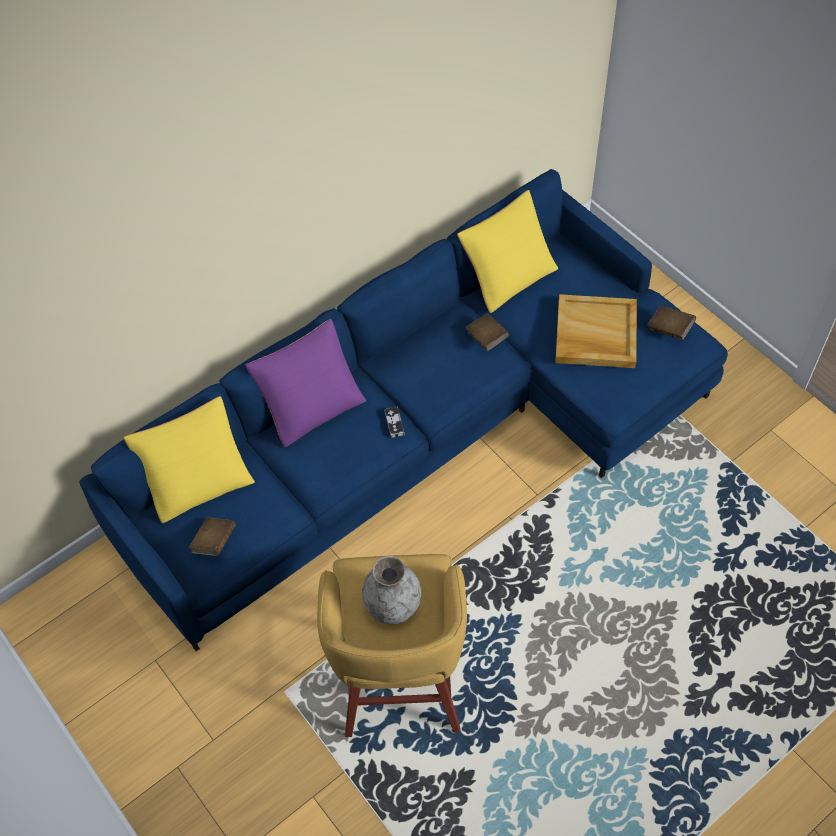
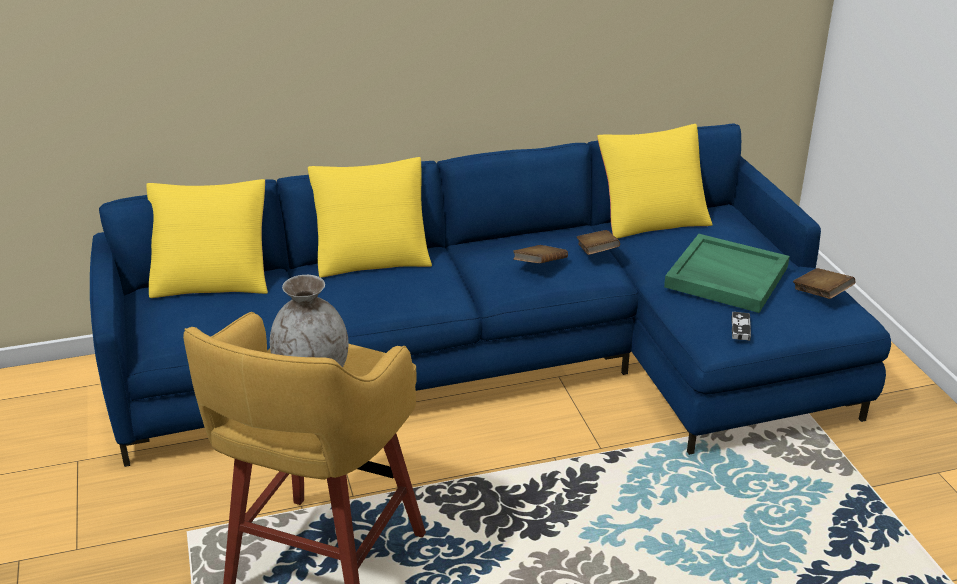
camera: 20 degrees right, 25 degrees down
(214, 542) = (187, 324): brown book -> brown book (539, 266)
(312, 405) = (372, 256): purple pillow -> yellow pillow
(394, 423) = (449, 288): game controller -> game controller (740, 328)
(595, 334) = (725, 277): beige tray -> green tray

